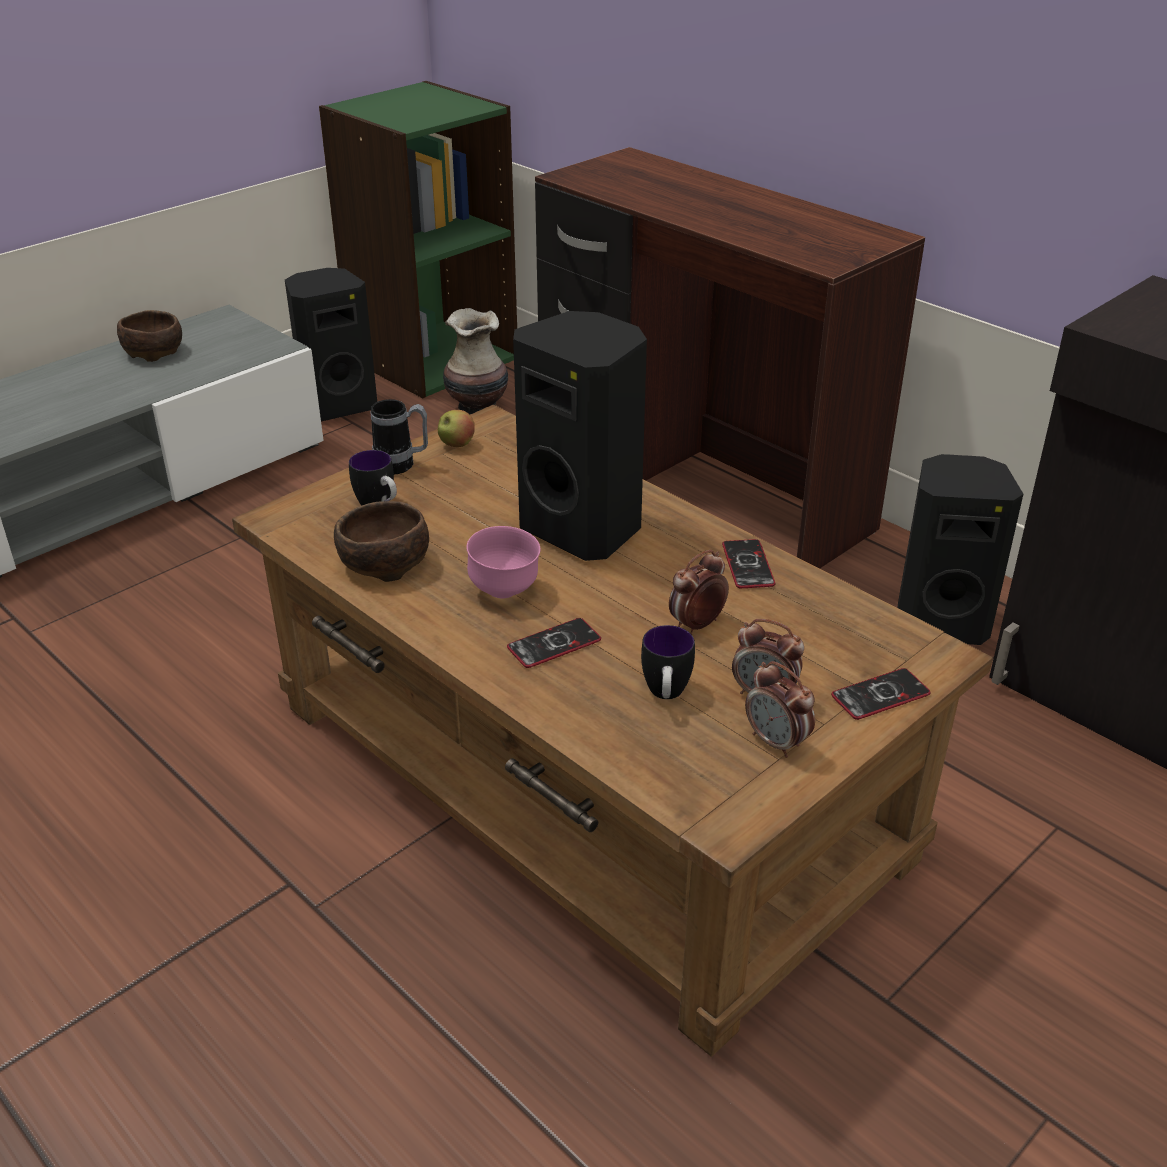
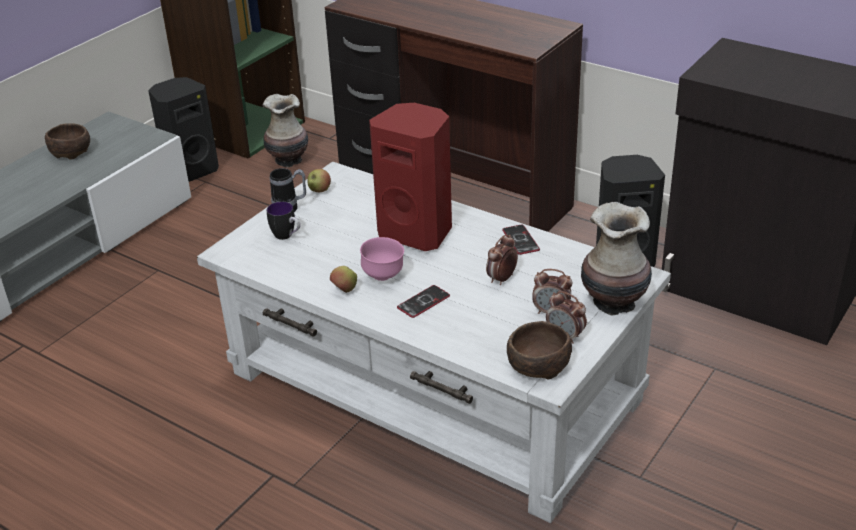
camera: 10 degrees left, 0 degrees up
(382, 563) = (303, 270): brown bowl -> brown bowl (537, 365)
(434, 605) = (344, 290): none -> apple
(584, 528) = (417, 232): black speaker -> red speaker
(586, 781) = (434, 387): brown coffee table -> white coffee table
(666, 696) = (497, 321): mug -> none
(880, 695) = (615, 302): phone -> vase

